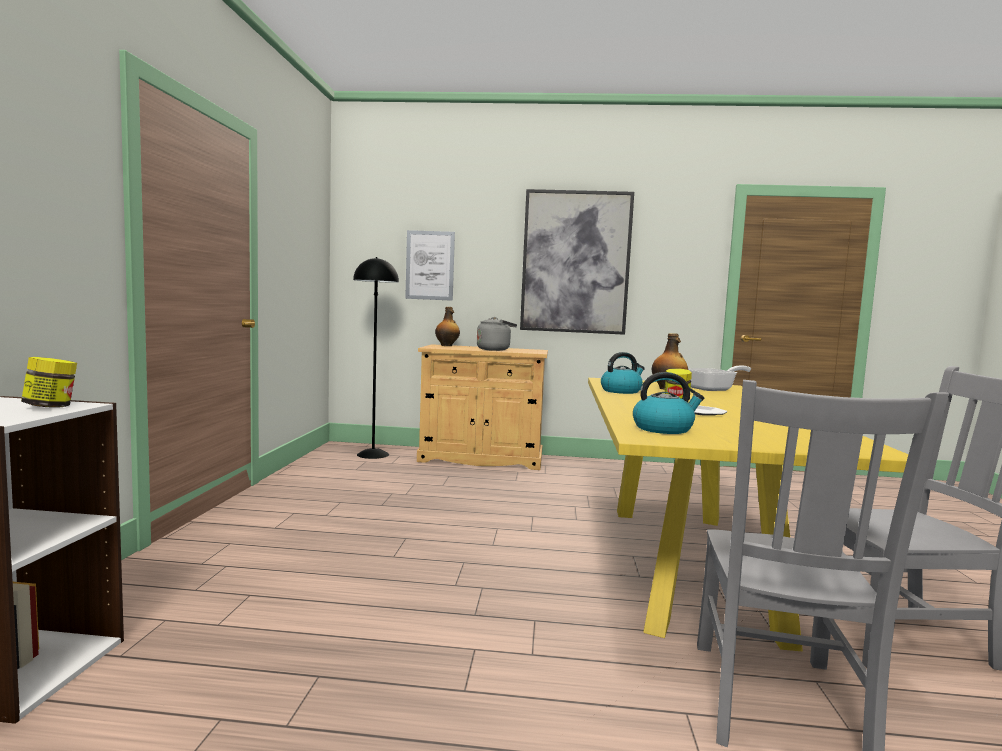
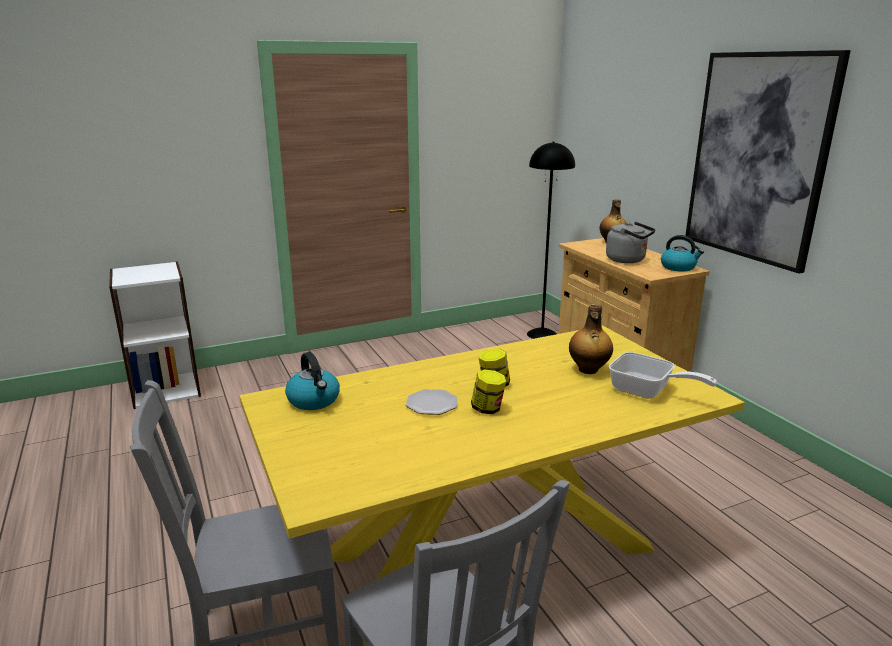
camera: 60 degrees right, 15 degrees up
(50, 407) = (158, 275): jar -> jar (487, 409)
(430, 265) = (621, 147): picture -> none
(621, 391) = (517, 354): kettle -> kettle (678, 267)

